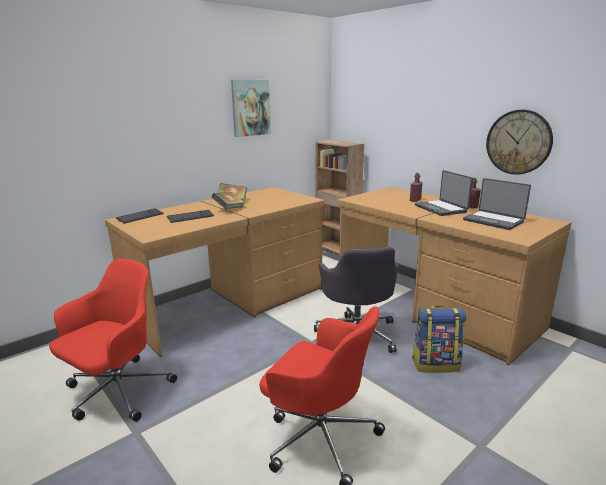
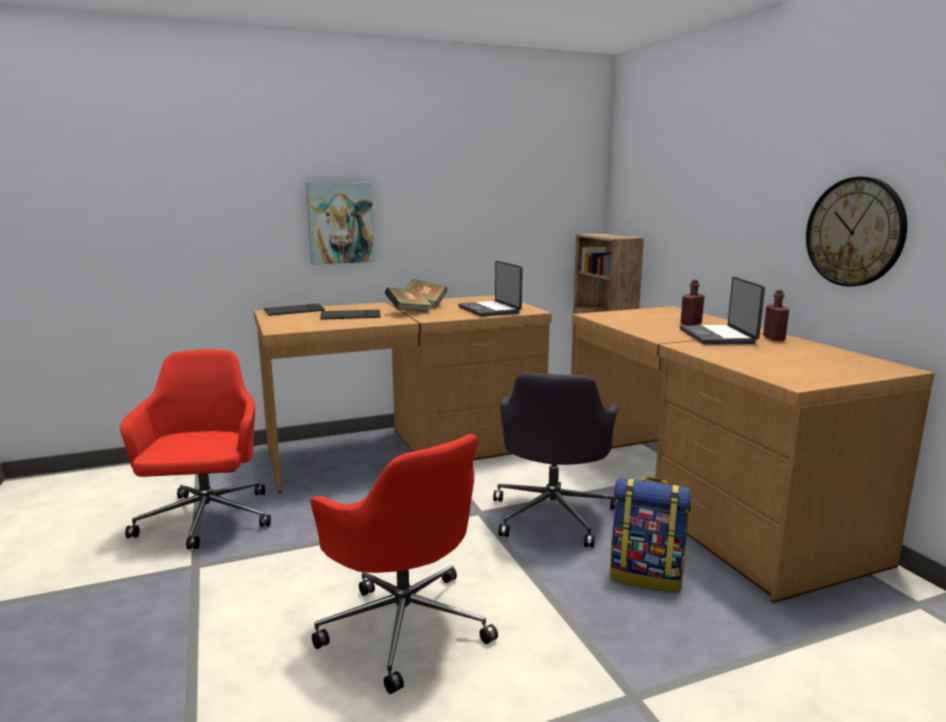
camera: 20 degrees right, 5 degrees down
(117, 392) = (206, 520): red office chair -> red office chair turned 60 degrees counterclockwise
(250, 108) = (473, 180): picture -> picture (340, 223)
(494, 221) = (786, 358): laptop -> laptop (490, 310)

